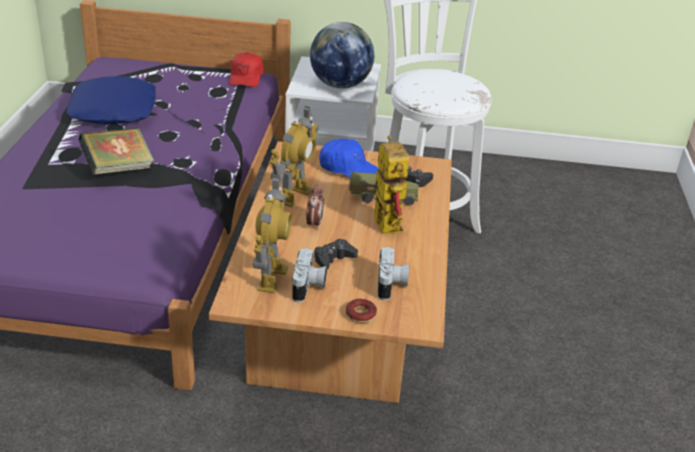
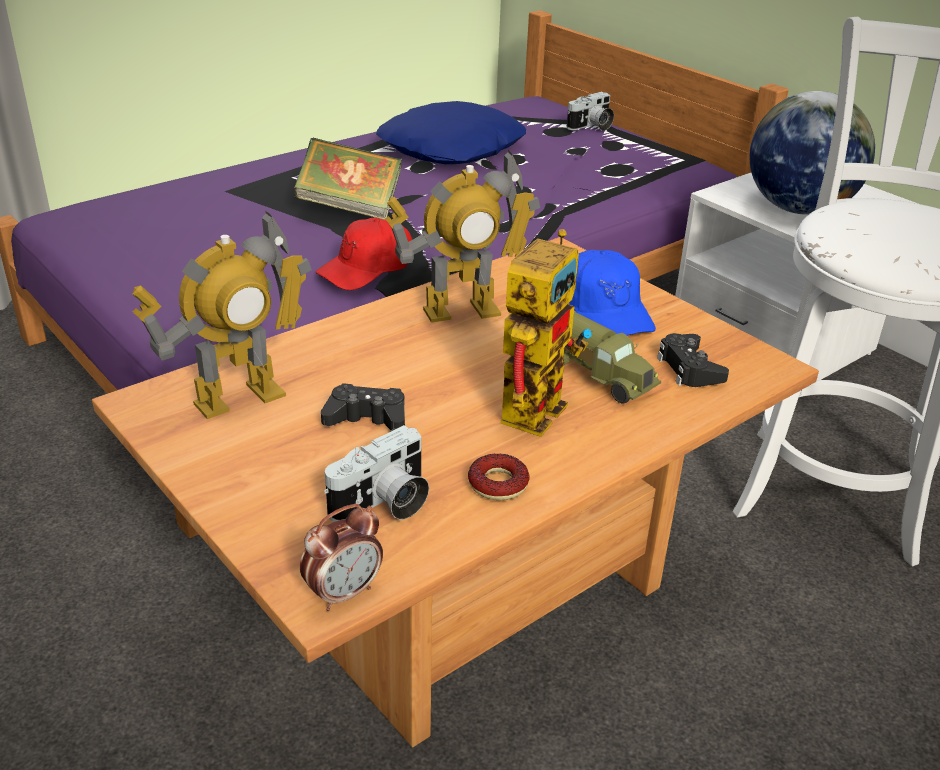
camera: 45 degrees right, 0 degrees up
(246, 77) = (683, 165): red cap -> red cap (367, 269)
(309, 287) = (264, 437): camera -> camera (591, 127)
(314, 224) = (423, 358): alarm clock -> alarm clock (344, 593)
(360, 314) = (261, 519): donut -> donut (498, 484)

